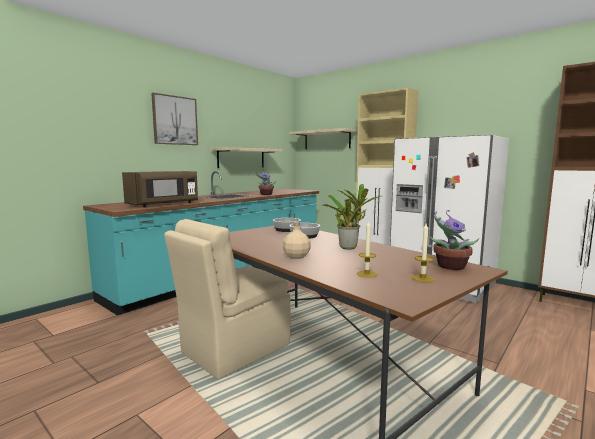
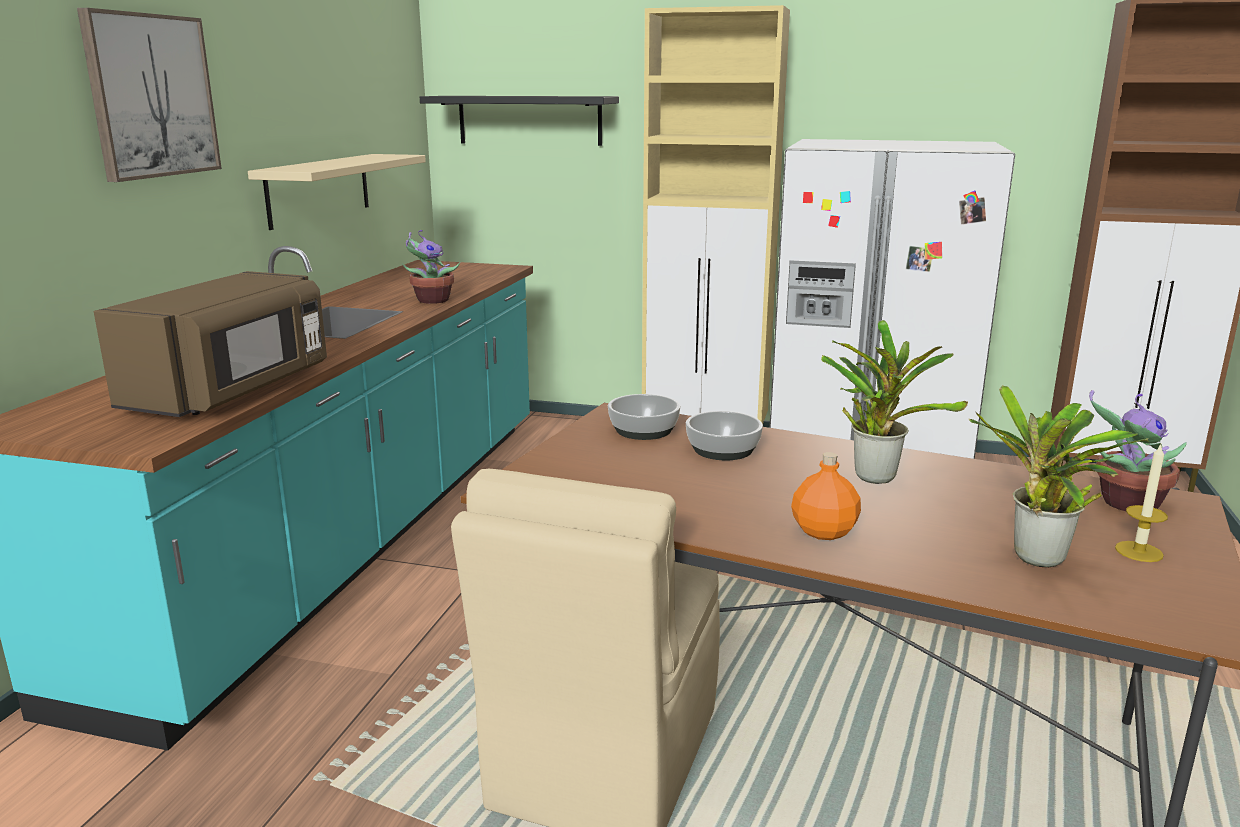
camera: 25 degrees left, 10 degrees up
(297, 256) = (824, 531): beige bottle -> orange bottle
(327, 140) = (529, 120): beige shelf -> black shelf
(366, 274) = (1036, 561): candle -> potted plant

